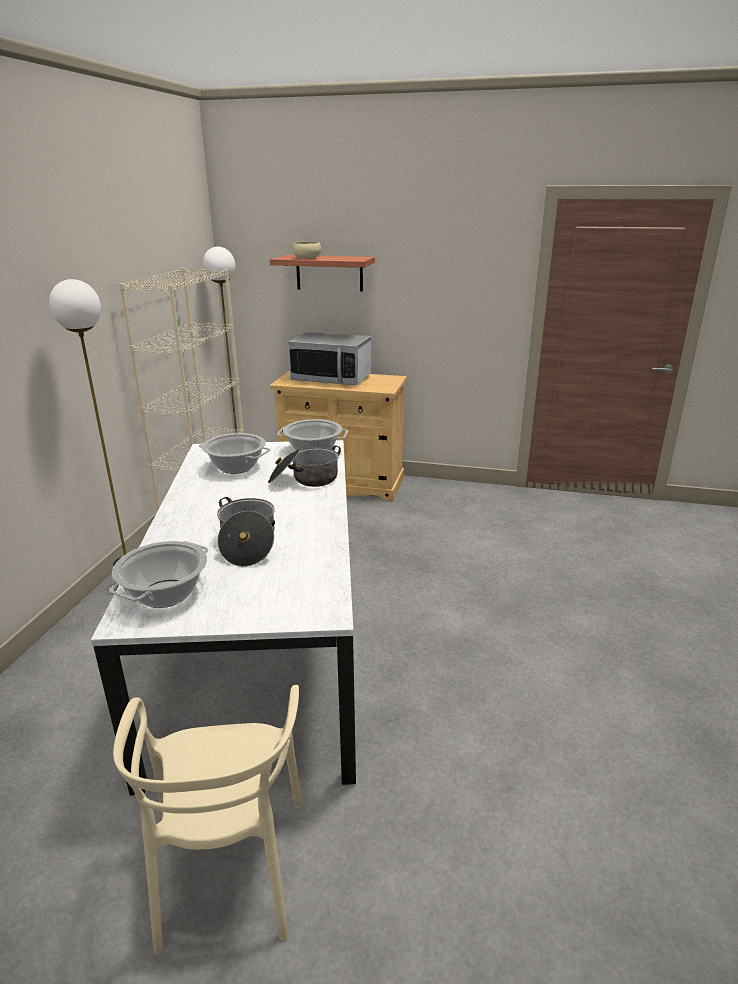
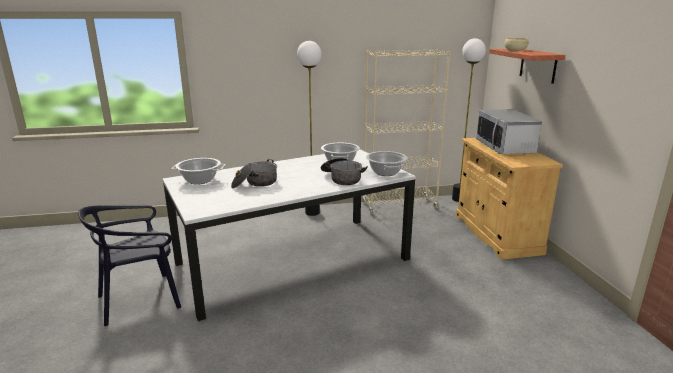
camera: 65 degrees right, 5 degrees down
(228, 868) = (140, 300): beige chair -> black chair

